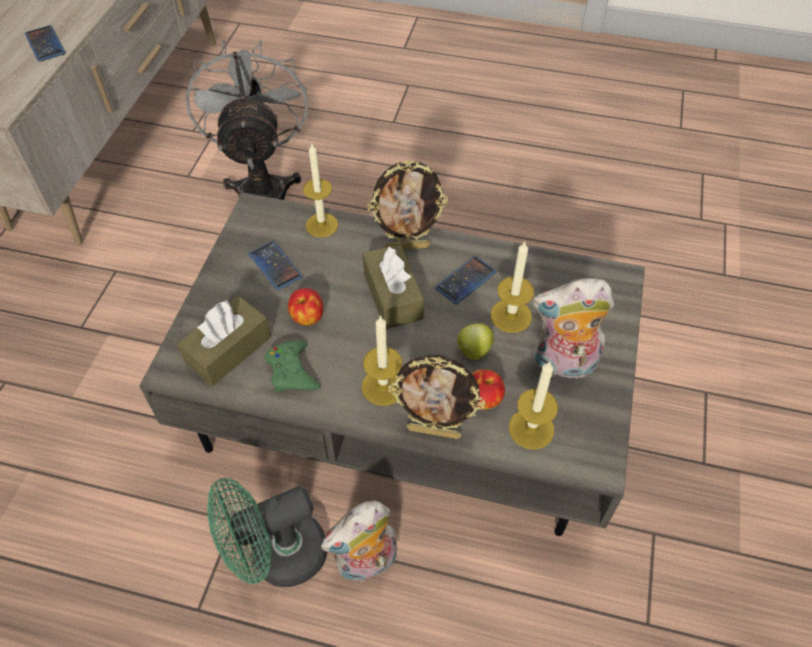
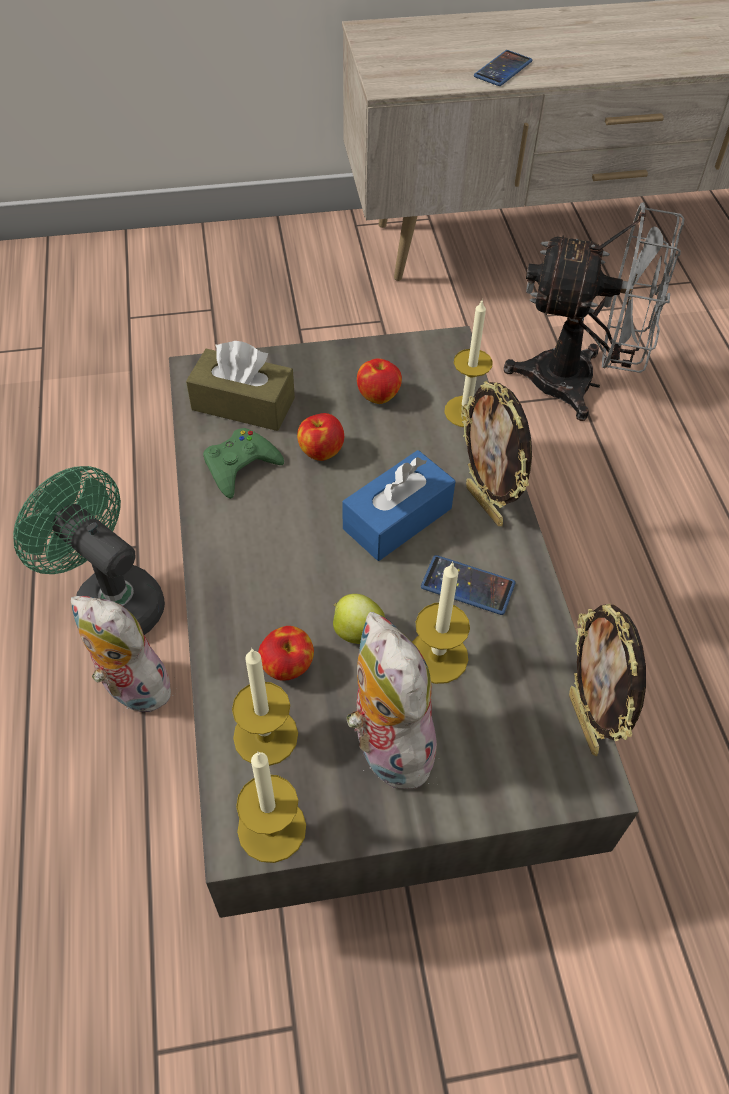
camera: 65 degrees right, 0 degrees up
(263, 187) = (579, 384): grey fan -> grey fan turned 45 degrees clockwise
(275, 266) = (378, 395): phone -> apple
(383, 386) = (259, 556): candle -> candle (271, 828)
(393, 296) = (397, 518): brown tissue box -> blue tissue box
(434, 431) = (217, 629): picture frame -> picture frame (585, 723)

